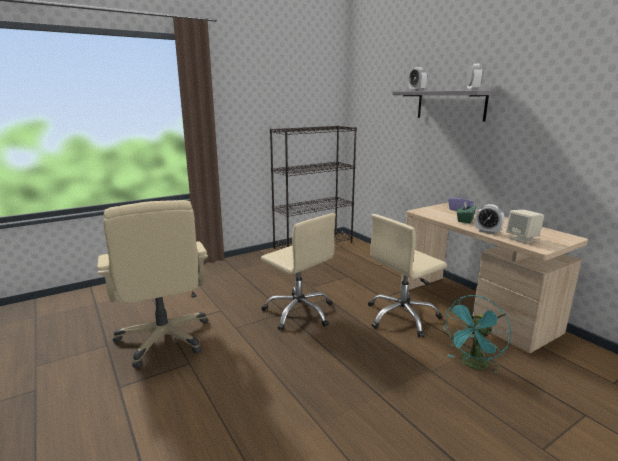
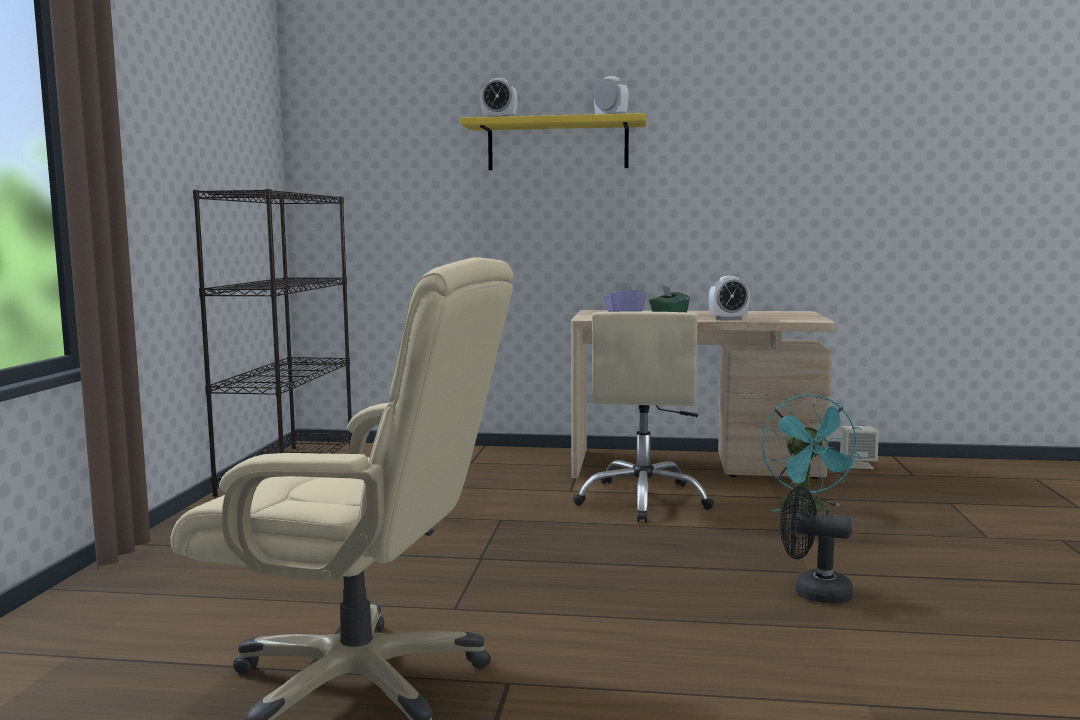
camera: 50 degrees left, 10 degrees down
(299, 312) = (503, 549): beige office chair -> none
(355, 405) = (813, 592): none -> black fan
(450, 105) = (557, 145): grey shelf -> yellow shelf
(522, 239) = (776, 318): beige speaker -> beige speaker (857, 465)

